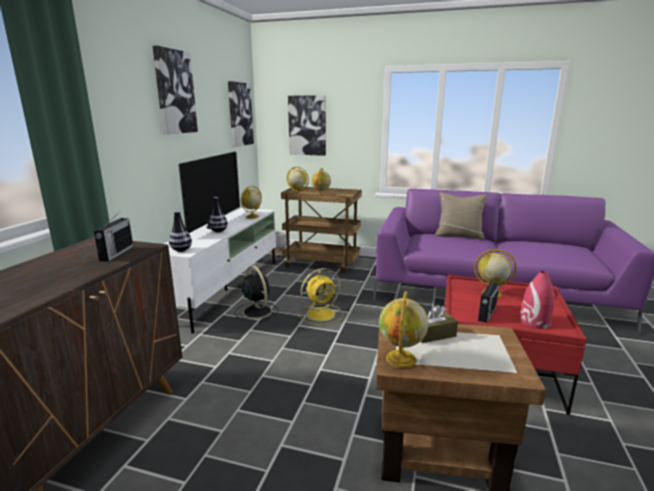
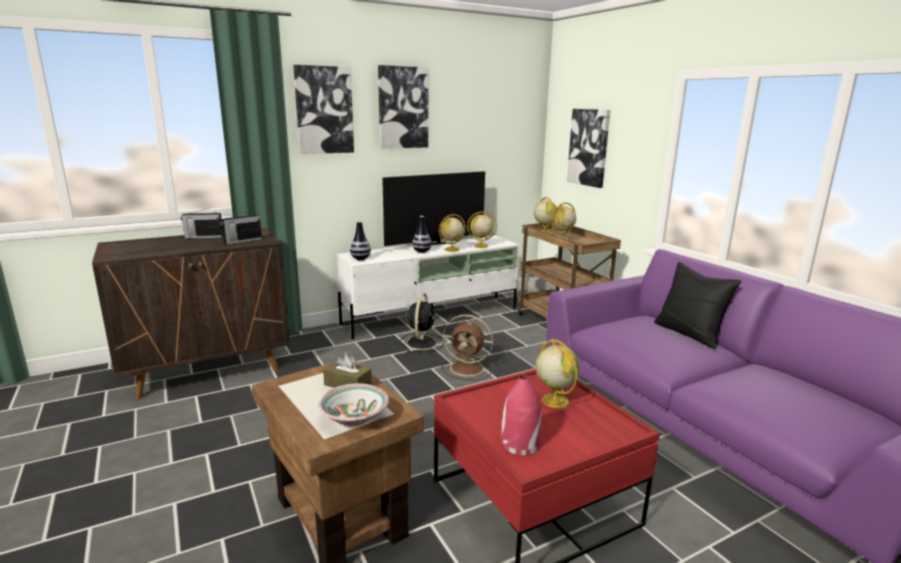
camera: 45 degrees right, 0 degrees up
(239, 114) = (511, 129): picture -> picture (324, 110)
(322, 314) = (468, 368): yellow fan -> brown fan
(401, 359) = (284, 385): globe -> globe (451, 250)
(459, 235) = (689, 333): beige pillow -> black pillow
(486, 314) = (492, 412): radio -> radio (203, 237)
(494, 349) = (355, 417): none -> bowl

